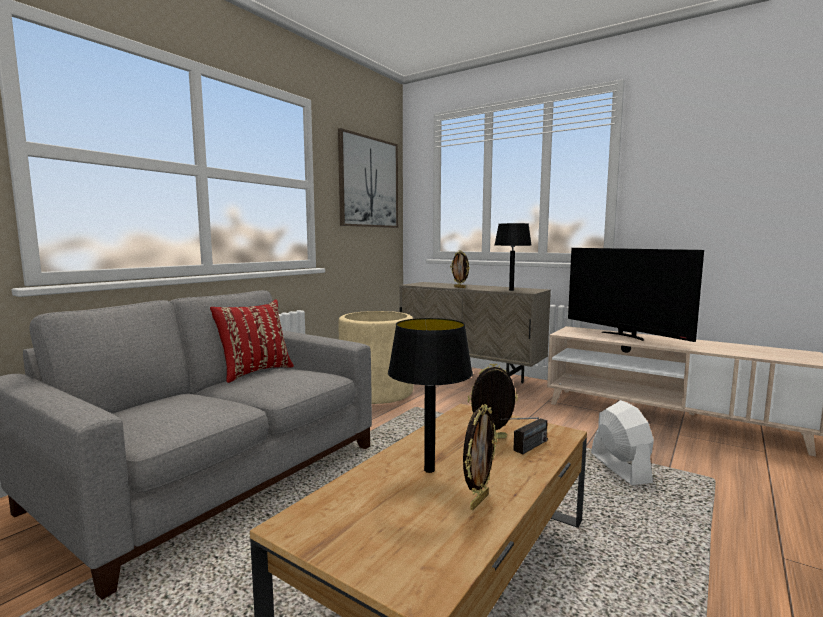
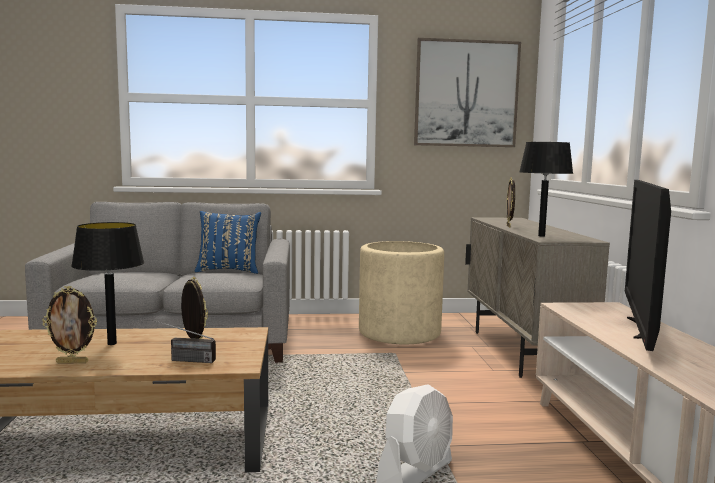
camera: 50 degrees right, 0 degrees up
(254, 372) = (229, 270): red pillow -> blue pillow

